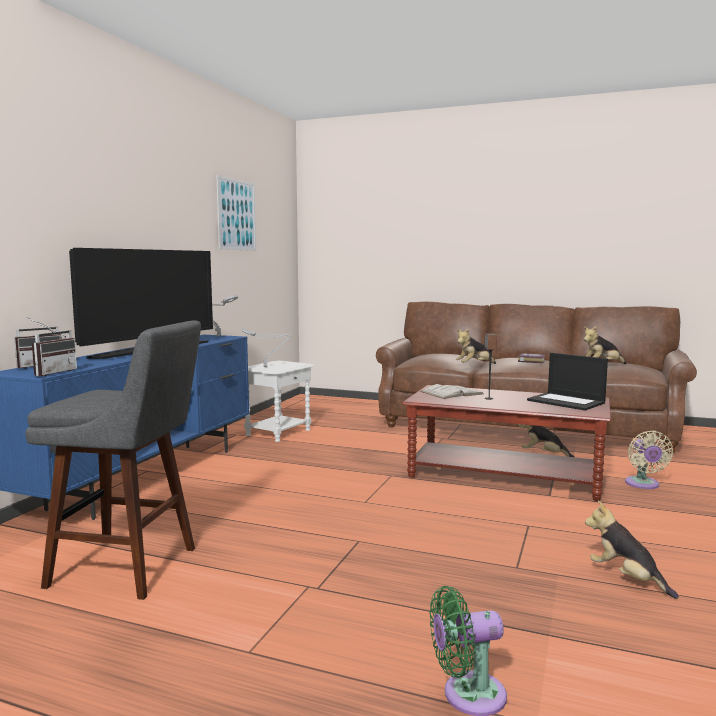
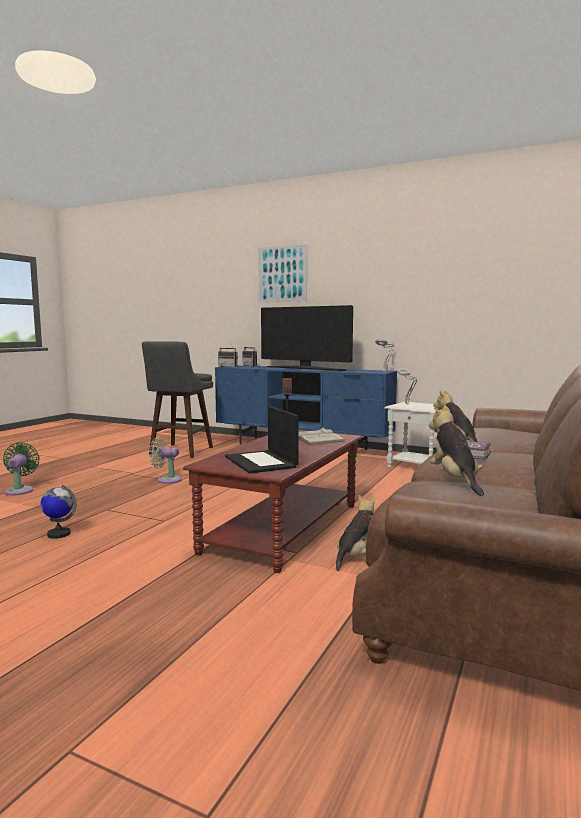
camera: 95 degrees right, 0 degrees up
(237, 215) = (468, 269): picture -> picture (282, 274)
(567, 402) = (261, 462): laptop -> laptop turned 75 degrees counterclockwise
(626, 578) = (58, 534): plush toy -> globe
(643, 484) = (230, 590): beige fan -> beige fan (167, 480)

